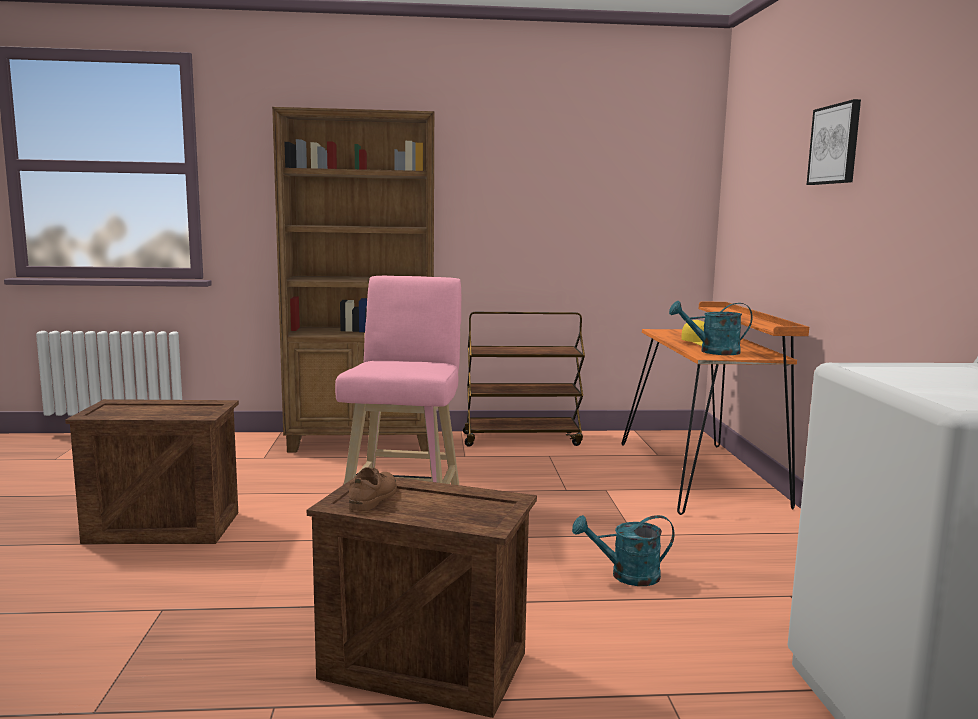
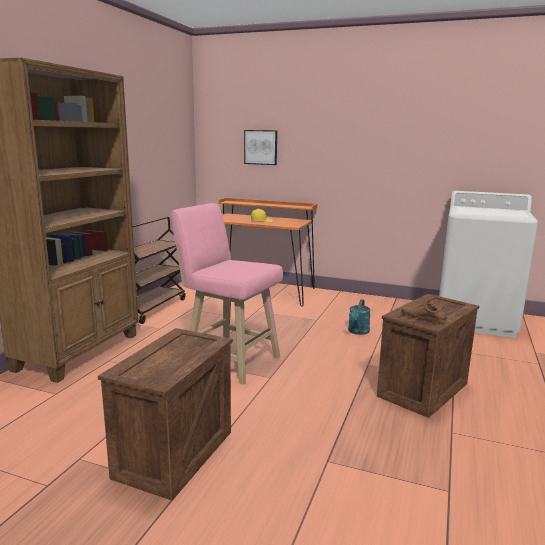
camera: 65 degrees left, 5 degrees up
(712, 352) = (283, 223): turquoise watering can -> none
(835, 144) = (321, 118): picture -> picture (261, 147)

